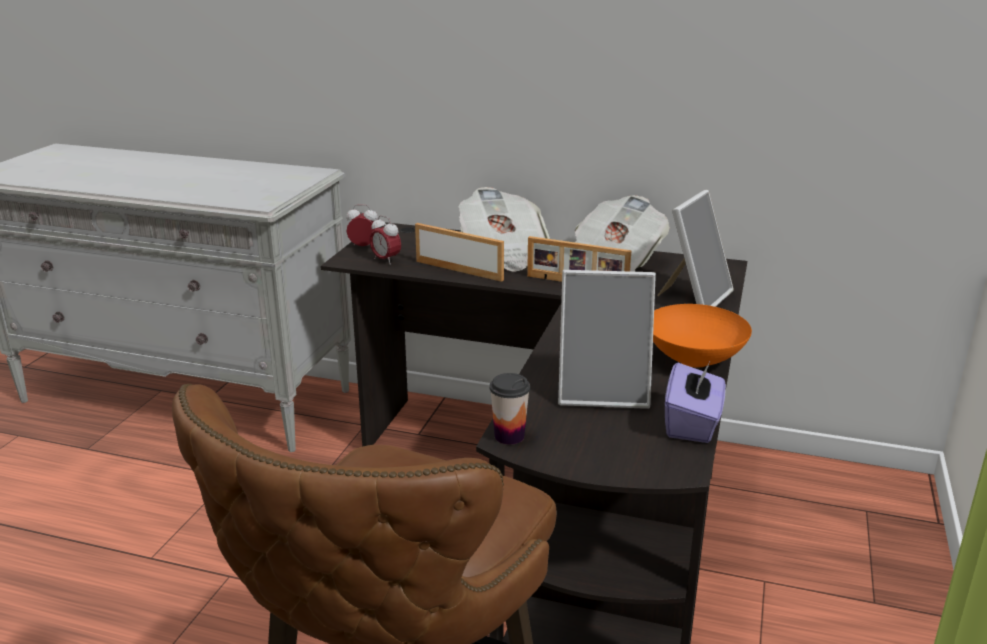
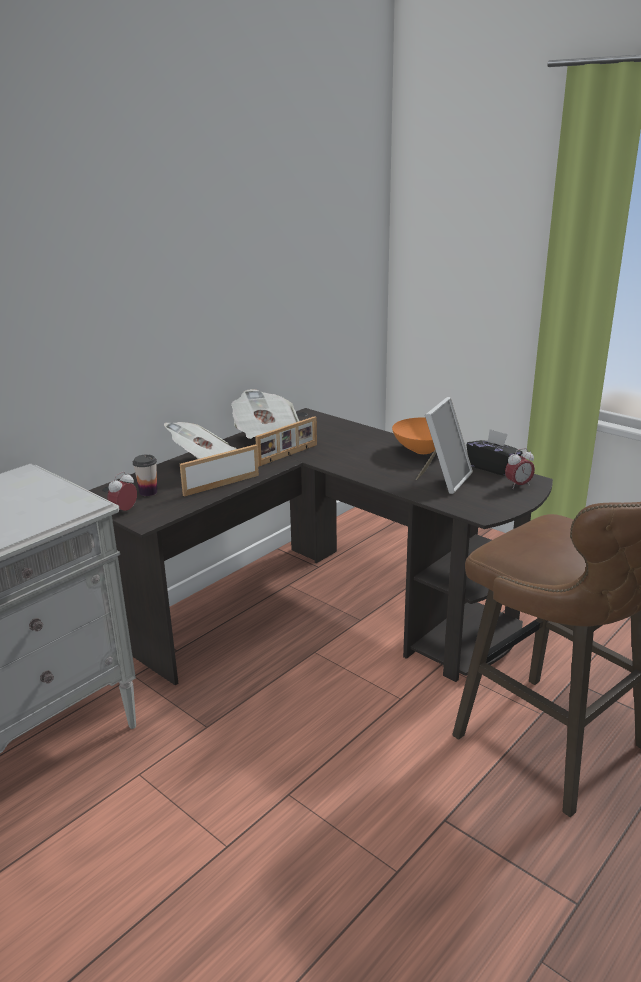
camera: 65 degrees left, 0 degrees up
(386, 260) = (166, 507): alarm clock -> alarm clock (518, 485)
(509, 436) = (479, 514): cup -> cup (148, 492)
(692, 424) = (492, 467): purple tissue box -> black tissue box
(694, 298) = (344, 431): picture frame -> none

